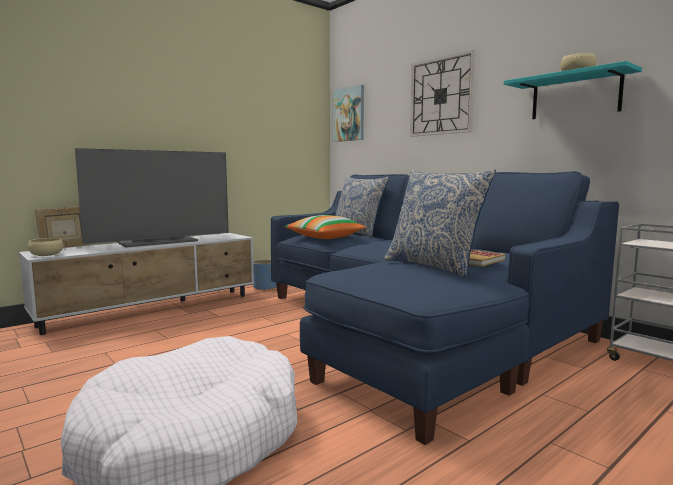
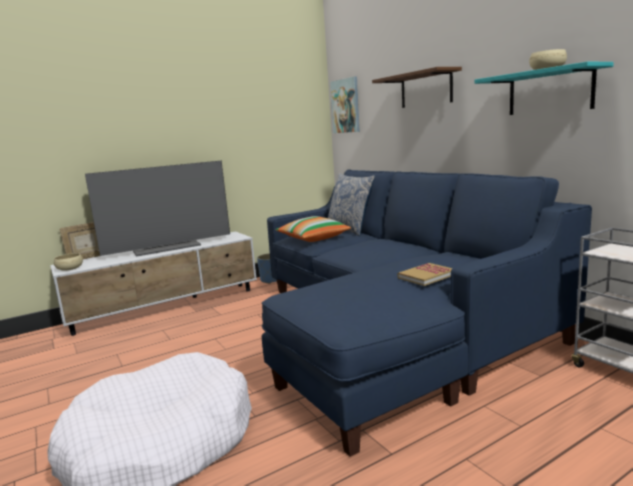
camera: 10 degrees right, 5 degrees up
(434, 266) = (380, 286): pillow -> none
(441, 96) = (426, 89): wall clock -> brown shelf

